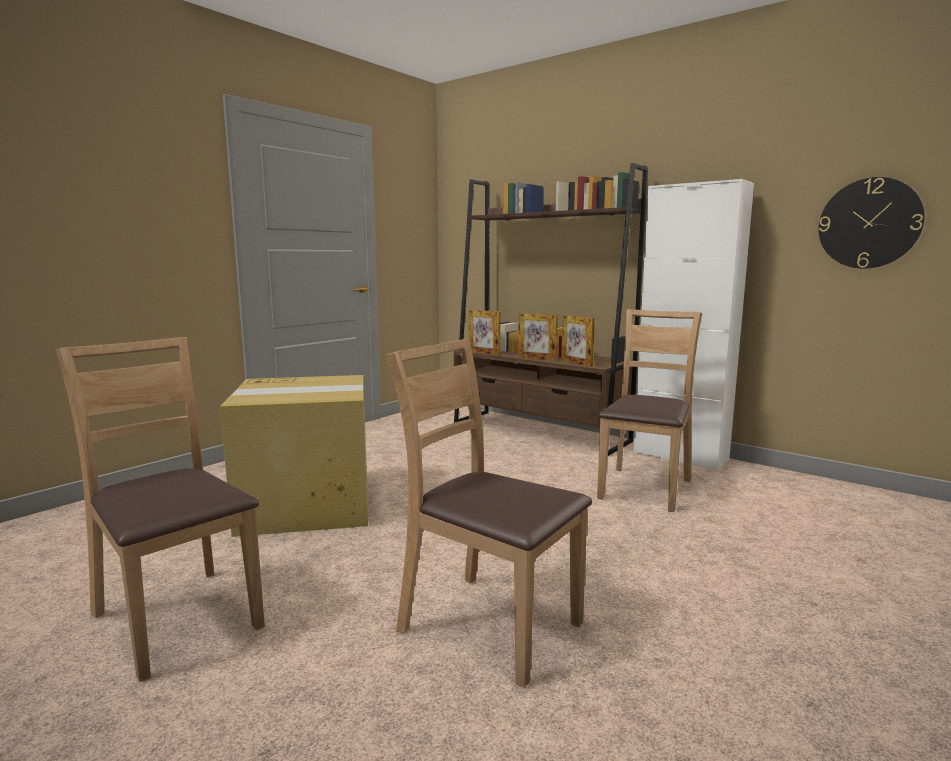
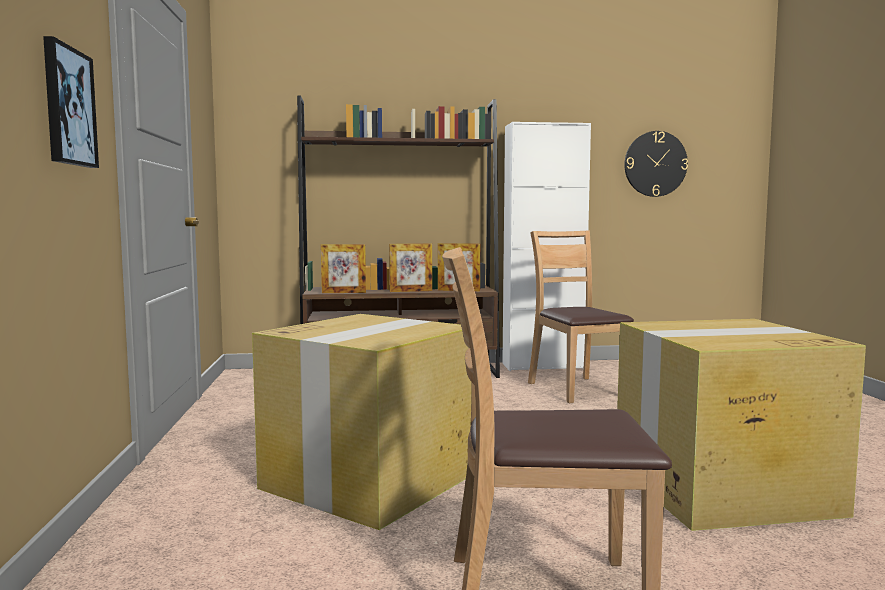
camera: 45 degrees left, 5 degrees down
(153, 227) = (68, 107): none -> picture
(489, 625) = (720, 488): brown chair -> cardboard box

